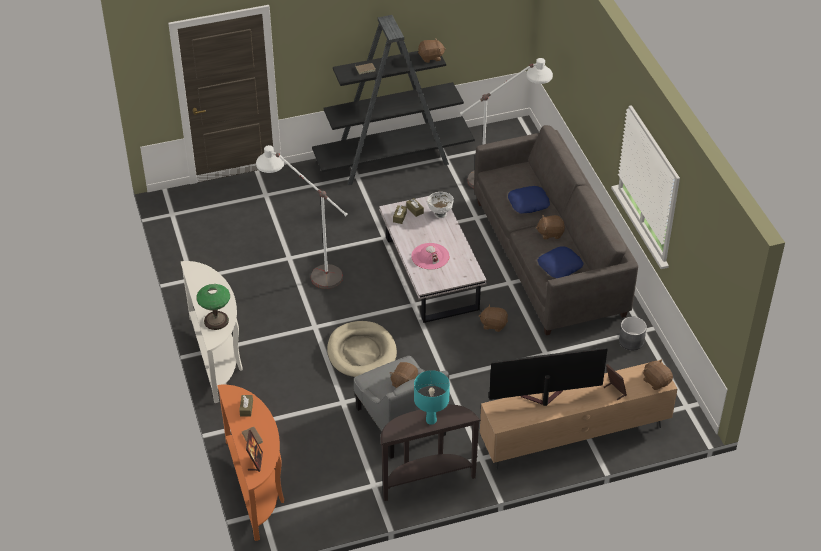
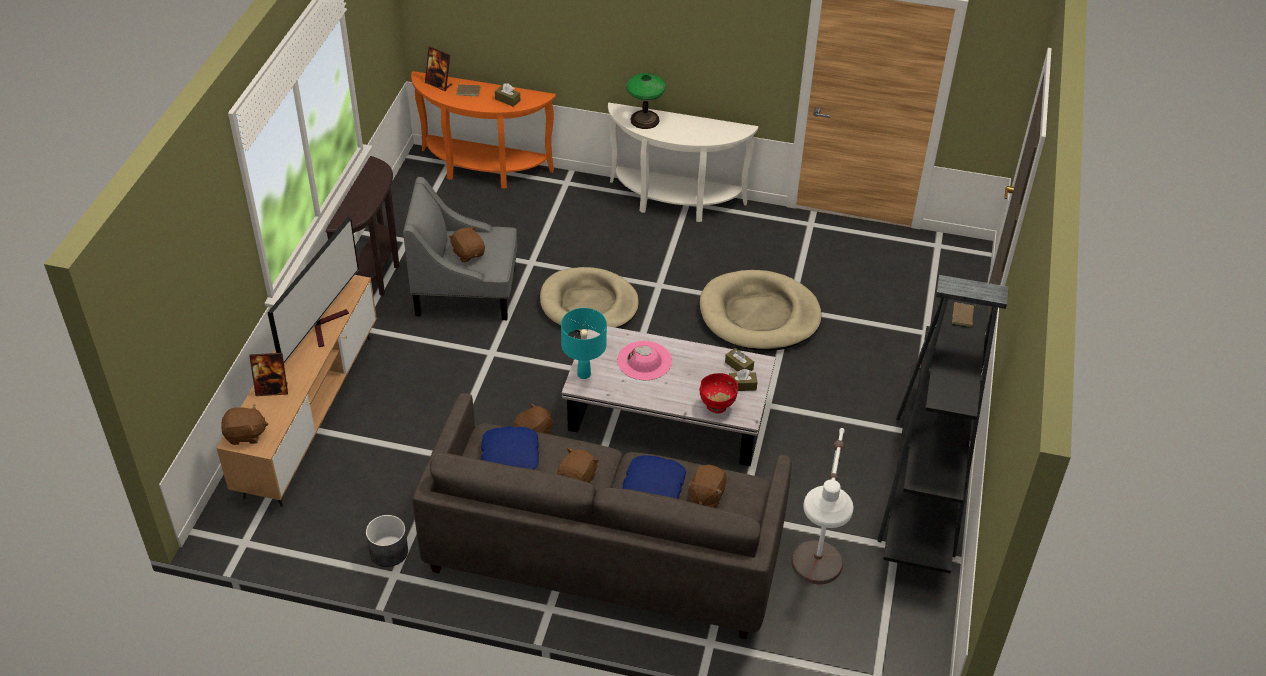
camera: 120 degrees right, 0 degrees up
(307, 269) = (759, 315): white floor lamp -> beige dog bed
(431, 57) = (951, 397): brown plush toy -> brown plush toy (706, 495)
(431, 420) = (361, 196): turquoise table lamp -> turquoise table lamp (584, 374)
(440, 213) = (717, 406): white bowl -> red bowl

